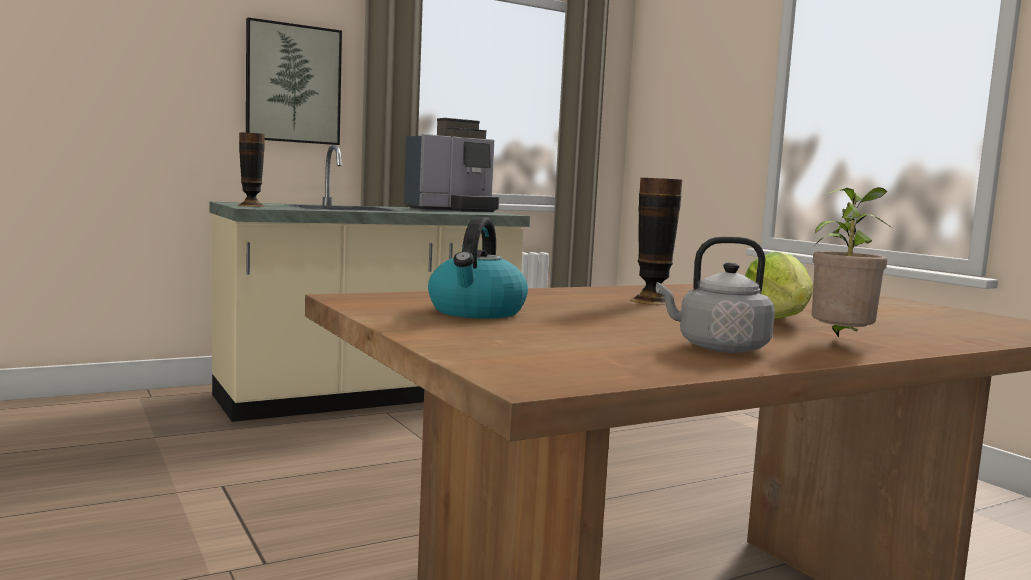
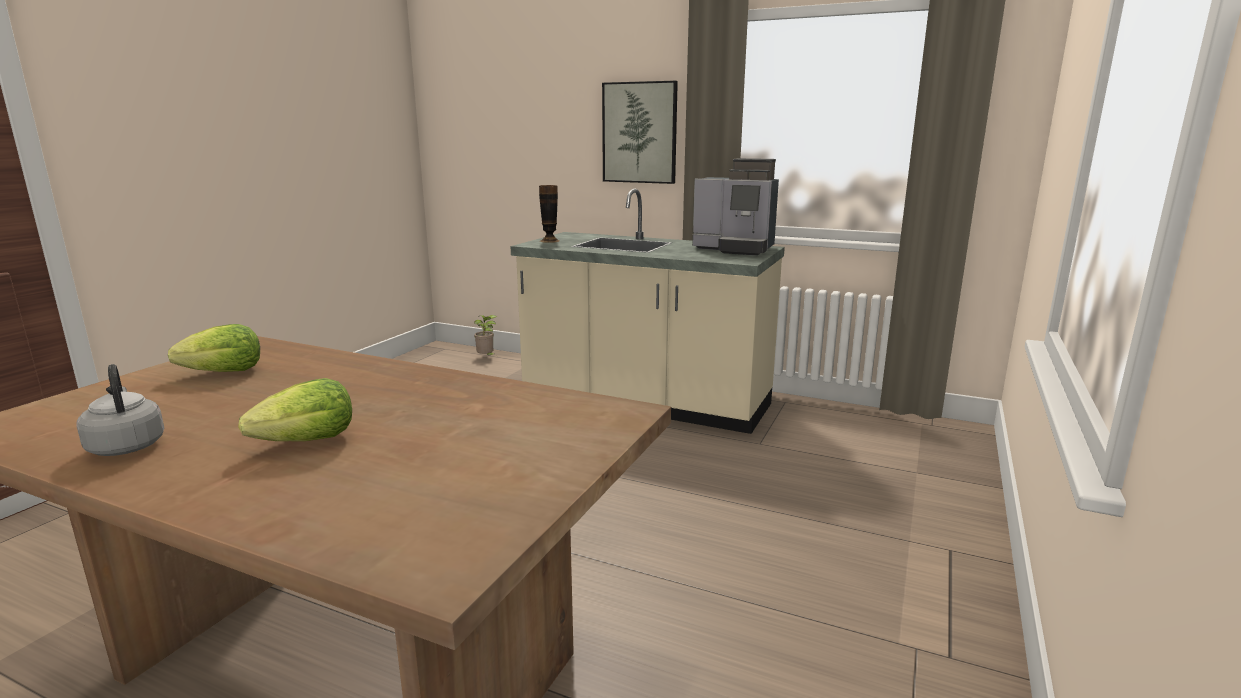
camera: 55 degrees right, 10 degrees up
(477, 312) = (225, 372): kettle -> lettuce
(652, 301) = (363, 393): vase -> none
(840, 344) = (184, 477): potted plant -> potted plant (486, 357)

